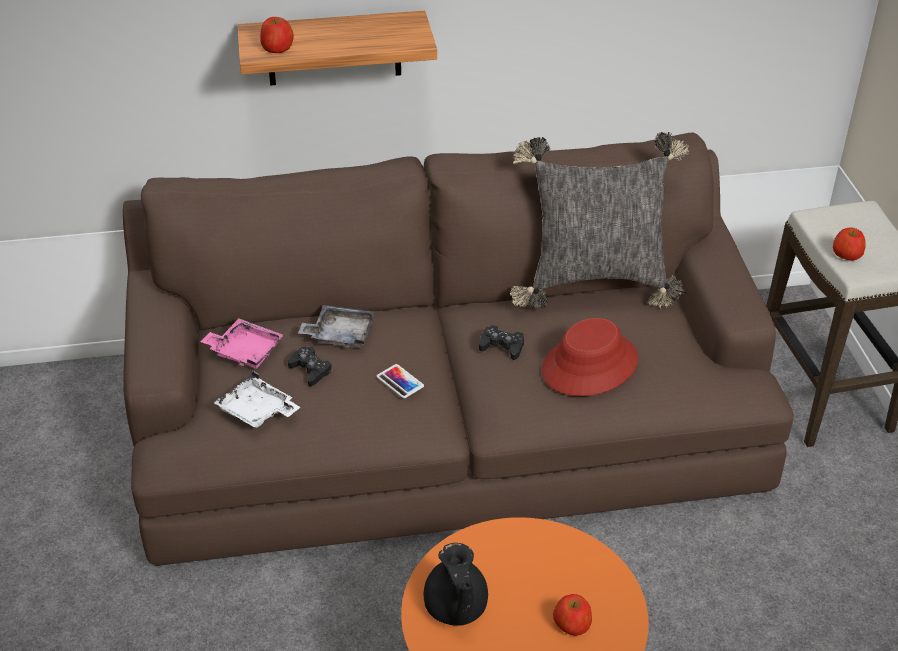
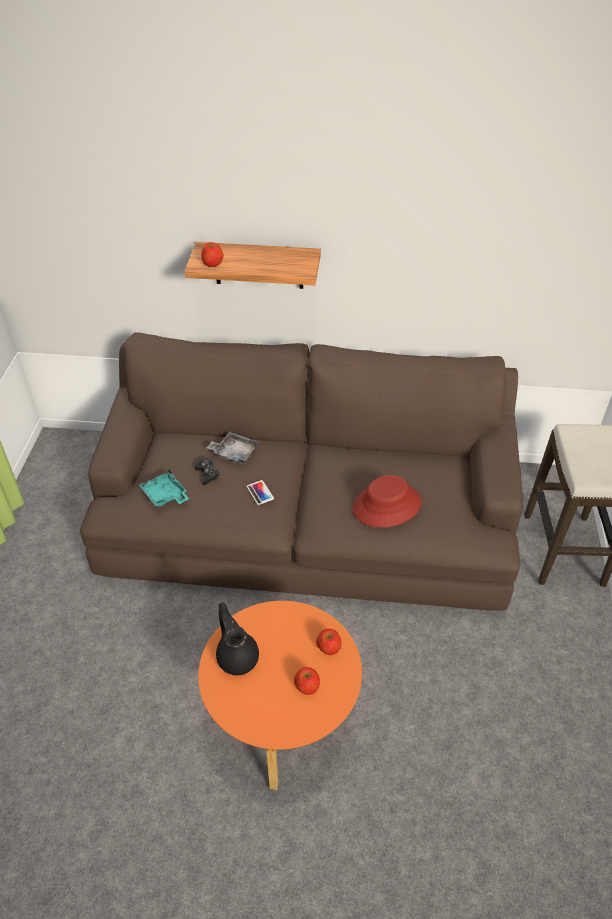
camera: 15 degrees right, 5 degrees up
(245, 351) = (173, 453): pink tray -> none
(257, 411) = (165, 495): white tray -> turquoise tray
(455, 608) = (237, 656): black teapot -> black teapot turned 150 degrees clockwise
(502, 346) = (334, 481): black game controller -> none
(593, 291) = (410, 452): pillow -> none
(846, 255) = (583, 464): apple -> apple (328, 647)

